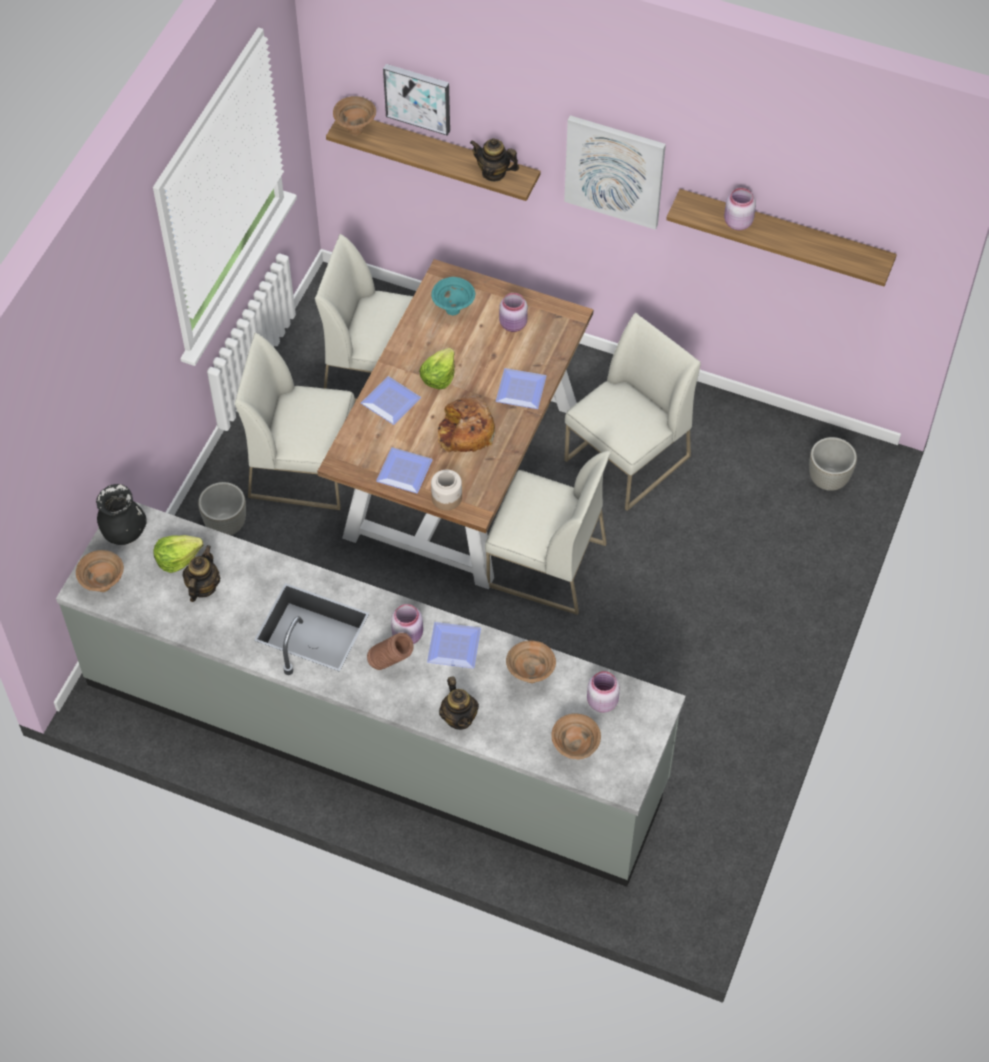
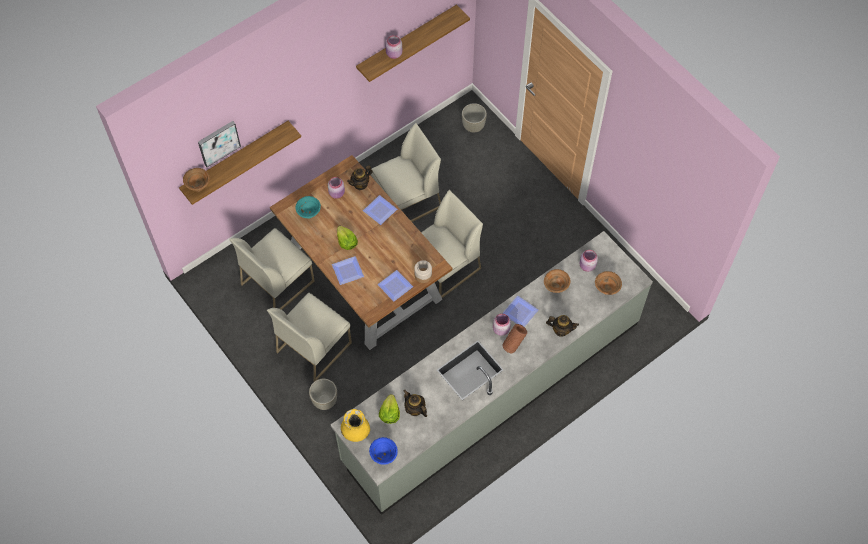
camera: 60 degrees left, 5 degrees up
(104, 584) = (383, 456): brown bowl -> blue bowl
(123, 531) = (355, 432): black vase -> yellow vase
(465, 432) = (389, 247): bread -> none
(494, 173) = (274, 140): teapot -> teapot (360, 184)
(614, 171) = (323, 86): picture -> none
(627, 459) = (407, 201): white chair -> white chair turned 75 degrees clockwise

